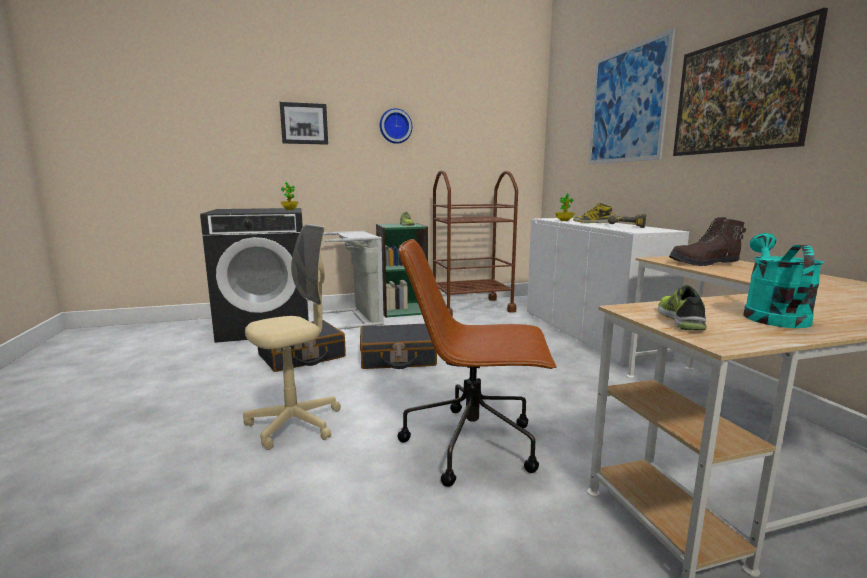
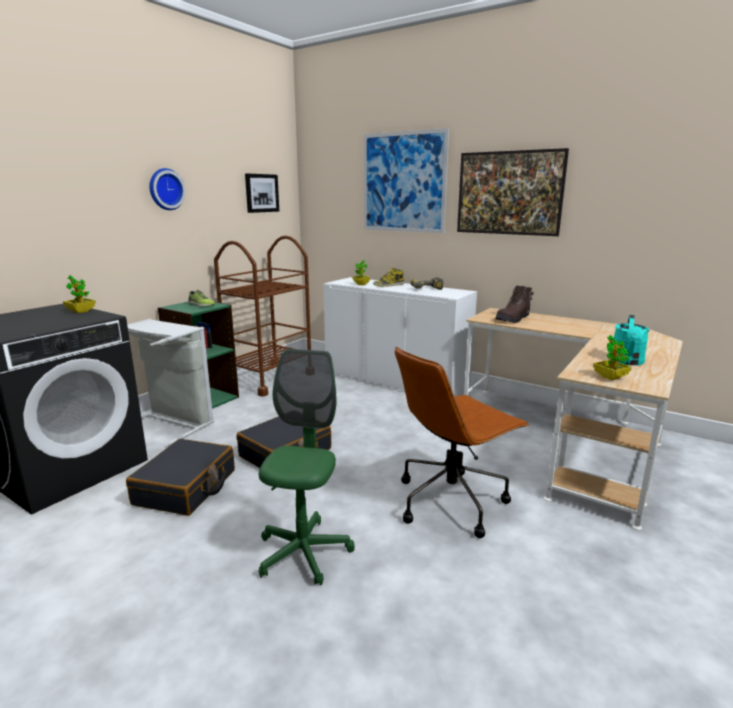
camera: 40 degrees left, 5 degrees up
(295, 424) = (303, 553): beige office chair -> green office chair
(304, 123) = (54, 189): picture -> picture (261, 193)
(681, 320) = (610, 377): shoe -> potted plant
(771, 315) = (627, 362): turquoise watering can -> turquoise watering can turned 135 degrees counterclockwise

